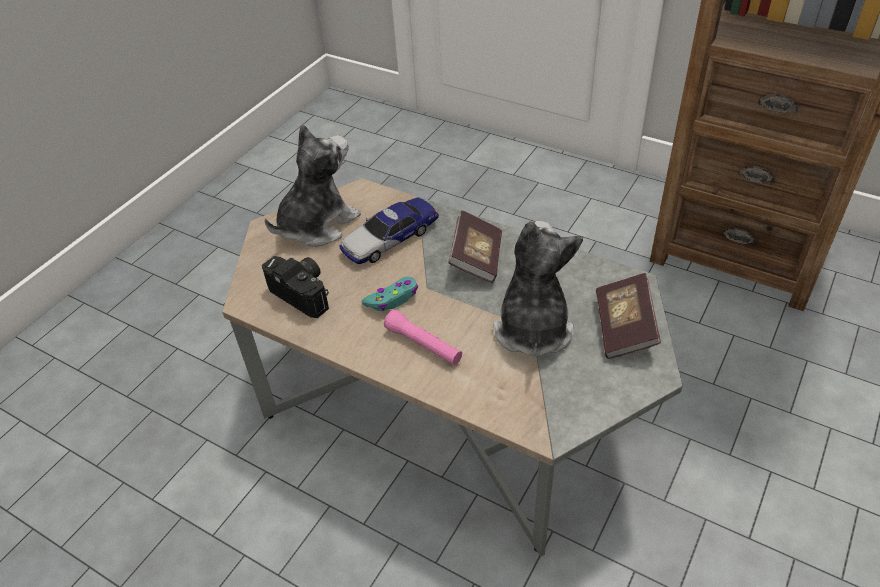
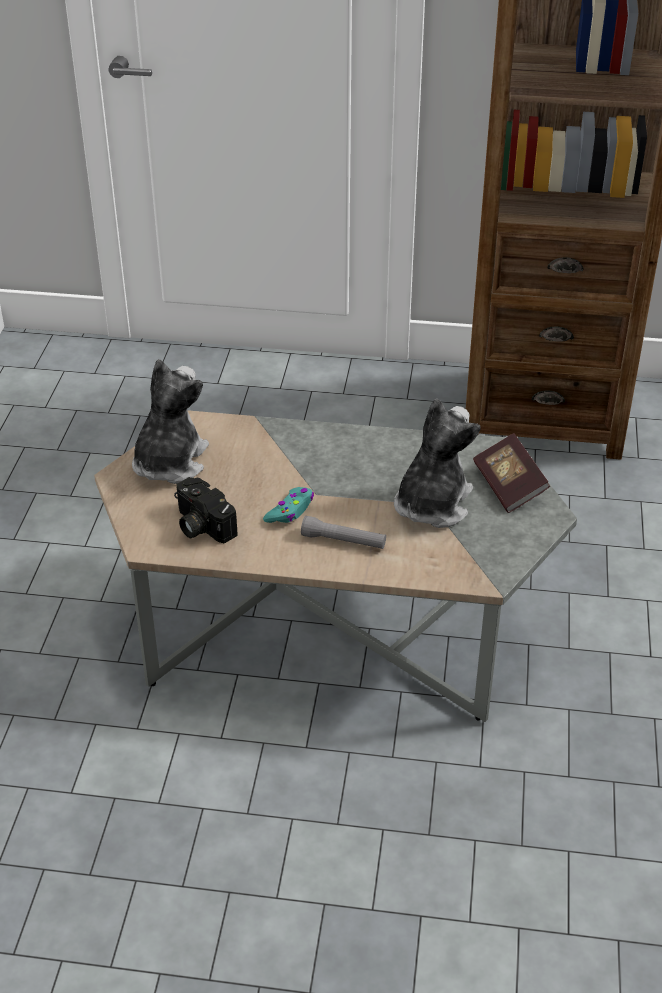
camera: 25 degrees left, 5 degrees down
(304, 293) = (200, 525): camera -> camera turned 150 degrees counterclockwise
(390, 238) = (253, 459): toy car -> none
(423, 345) = (343, 541): pink flashlight -> grey flashlight
(476, 259) = (347, 459): book -> none
(532, 328) = (431, 504): plush toy -> plush toy turned 45 degrees clockwise

